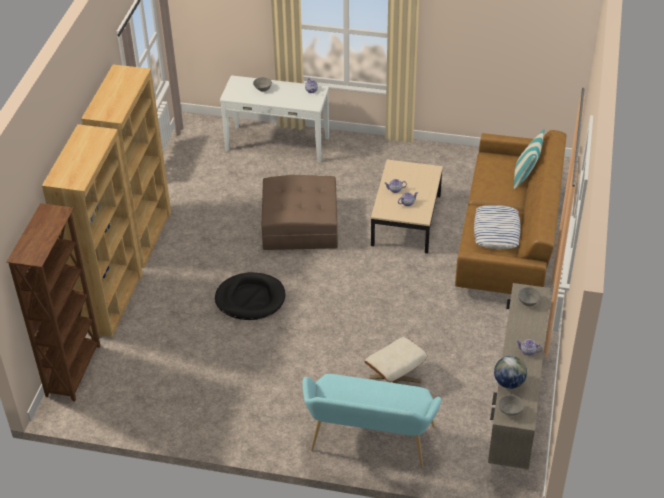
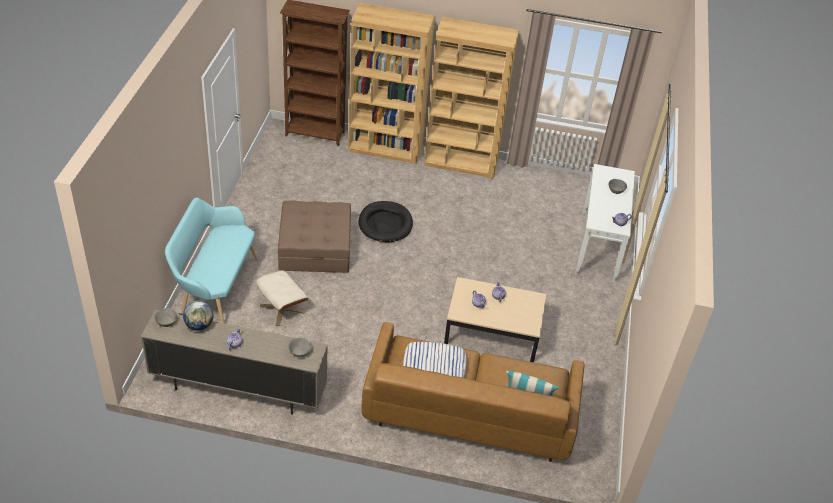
camera: 85 degrees right, 0 degrees up
(300, 225) = (481, 257): brown ottoman -> brown ottoman (314, 247)

